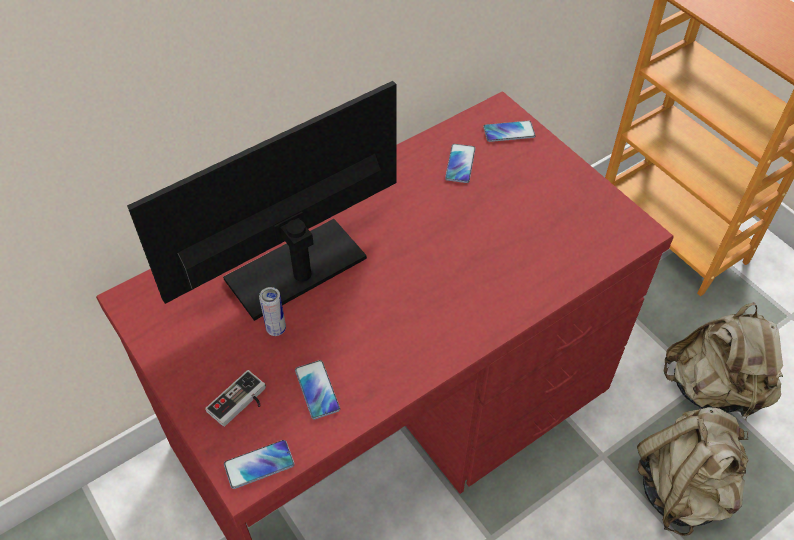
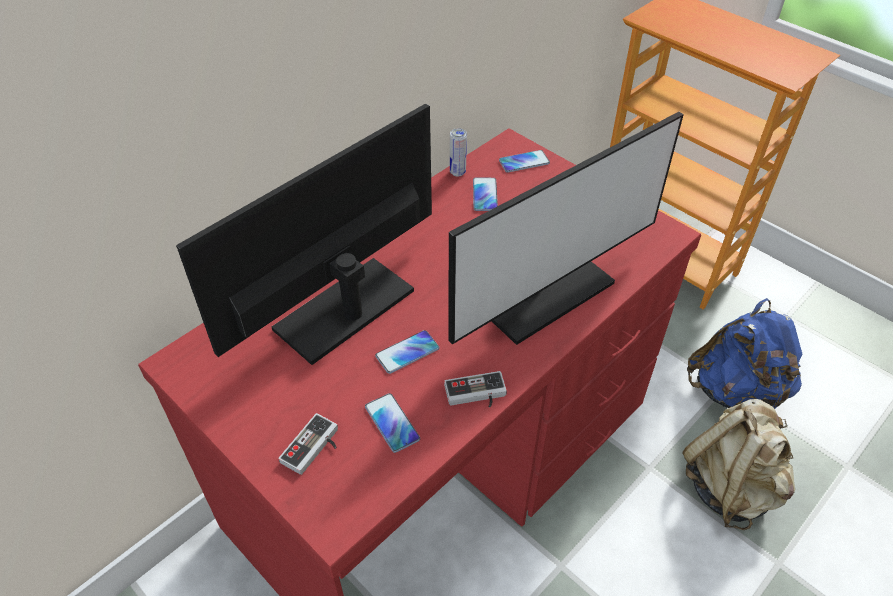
camera: 10 degrees left, 5 degrees down
(259, 465) = (347, 507): phone -> phone (407, 352)
(276, 329) = (336, 370): can -> can (457, 172)
(403, 375) = (476, 395): none -> game controller
(496, 281) = (546, 295): none -> monitor
(713, 389) = (735, 390): beige backpack -> blue backpack

